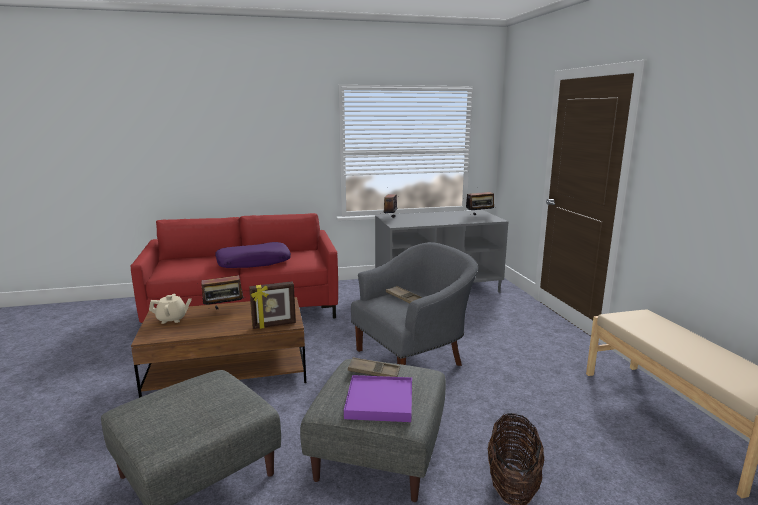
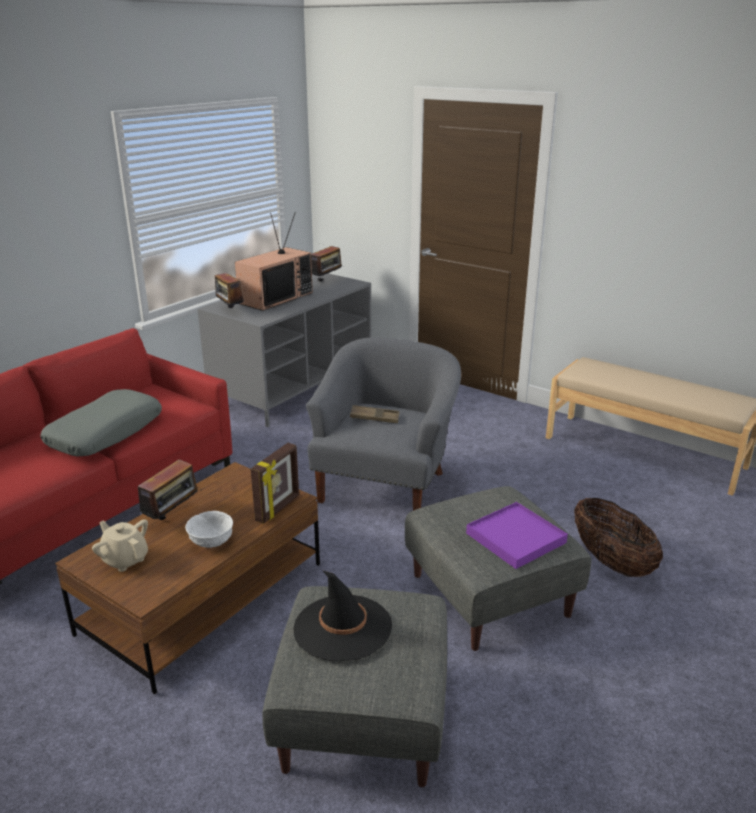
camera: 40 degrees left, 10 degrees up
(172, 319) = (125, 559): beige teapot -> beige teapot turned 90 degrees counterclockwise
(193, 396) = (342, 627): none -> black hat
(217, 327) = (211, 541): none -> white bowl
(254, 262) = (105, 433): purple pillow -> grey pillow
(374, 372) = (465, 513): brown tray -> none
(429, 217) = (275, 297): none -> television

